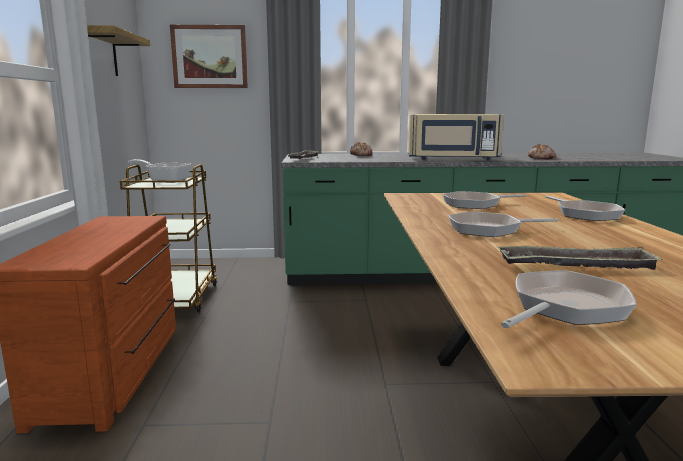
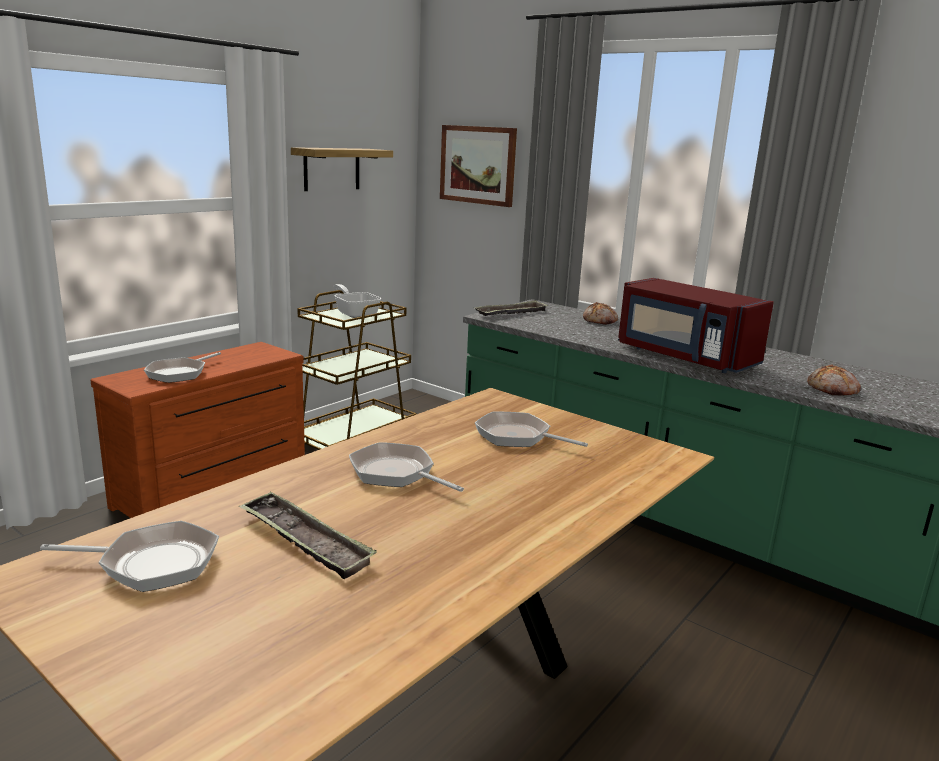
camera: 40 degrees right, 5 degrees up
(452, 159) = (684, 357): beige microwave -> red microwave
(585, 214) = (580, 497): frying pan -> frying pan (180, 373)

